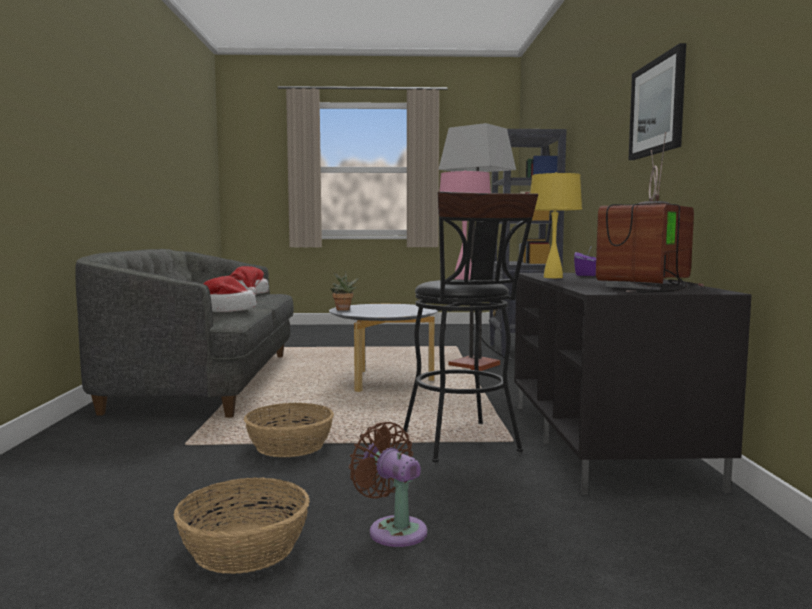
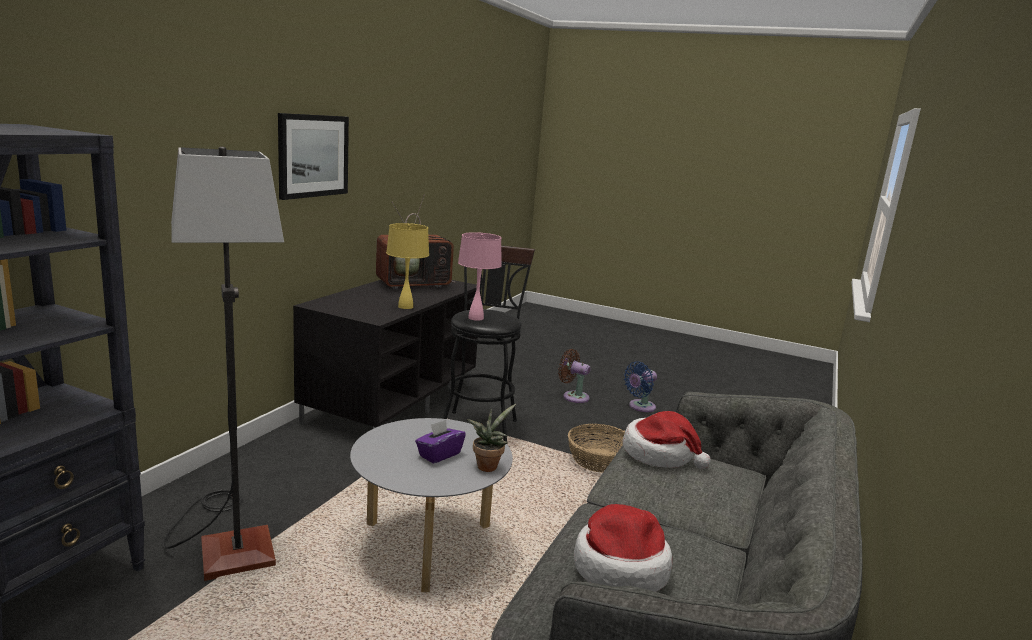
camera: 155 degrees left, 10 degrees up
(243, 548) = (640, 407): basket -> blue fan
(393, 530) = (573, 396): brown fan -> brown fan turned 135 degrees clockwise
(586, 275) = (358, 306): purple tissue box -> purple tissue box (439, 454)

